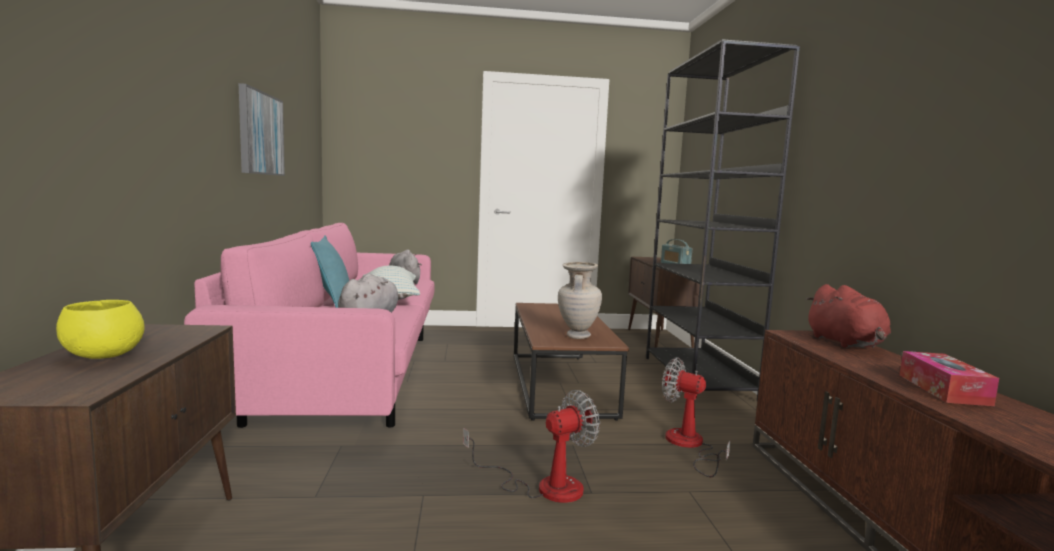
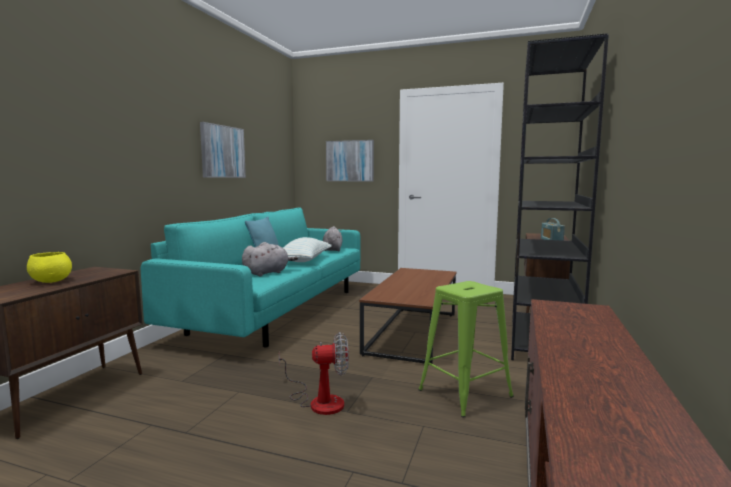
camera: 25 degrees right, 0 degrees up
(351, 373) = (279, 310): pink sofa -> turquoise sofa
(410, 160) = (350, 161): none -> picture
(577, 336) = (405, 295): beige vase -> none
(689, 446) = (465, 393): fan -> green stool
(846, 343) = (589, 316): red plush toy -> none
(943, 389) = (596, 364): tissue box -> none

